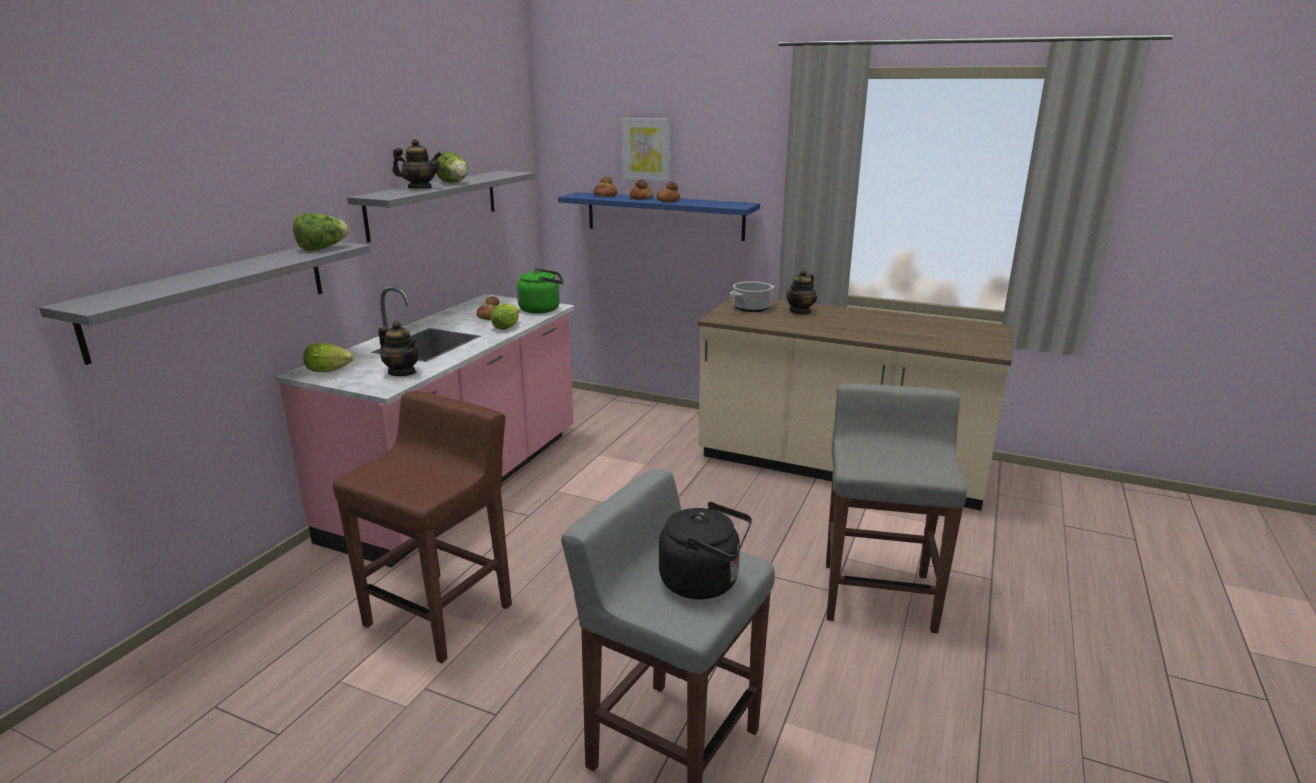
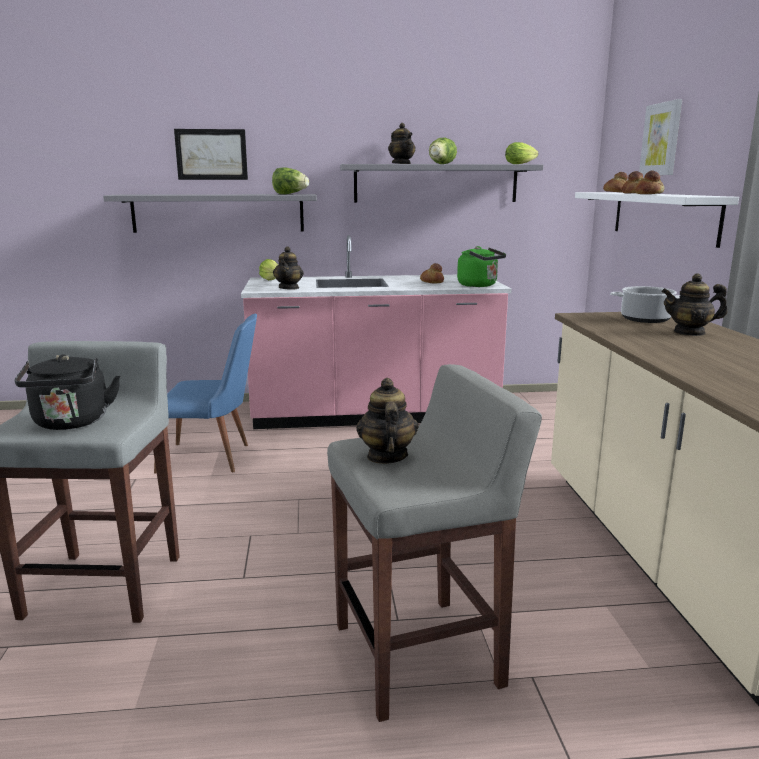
camera: 60 degrees right, 5 degrees down
(190, 208) = (211, 154): none -> picture
(441, 614) = (213, 458): brown stool -> blue chair
(507, 327) = (420, 287): lettuce -> lettuce (521, 164)
(664, 216) = (663, 216): blue shelf -> white shelf
(886, 463) = (386, 456): none -> teapot

